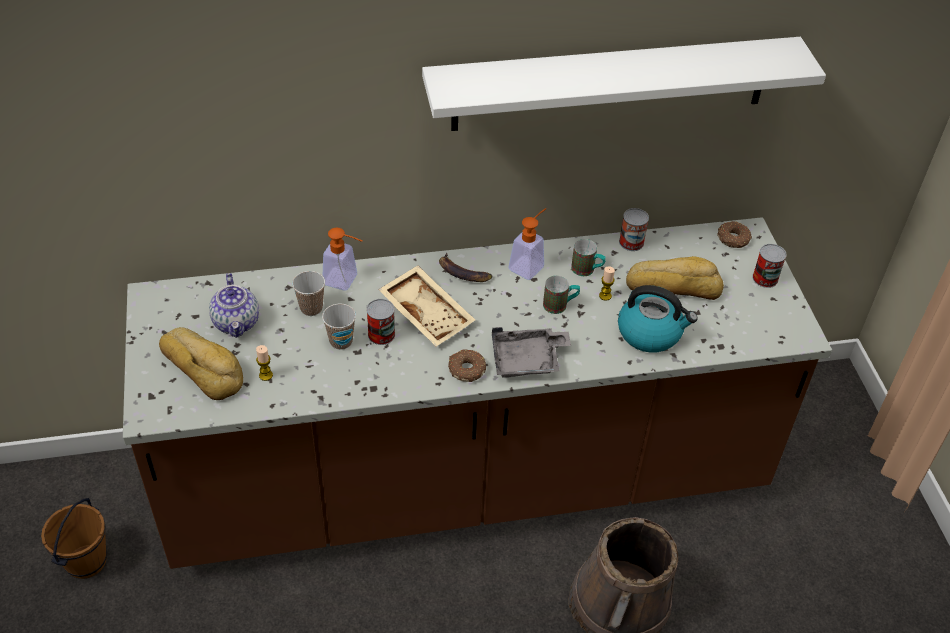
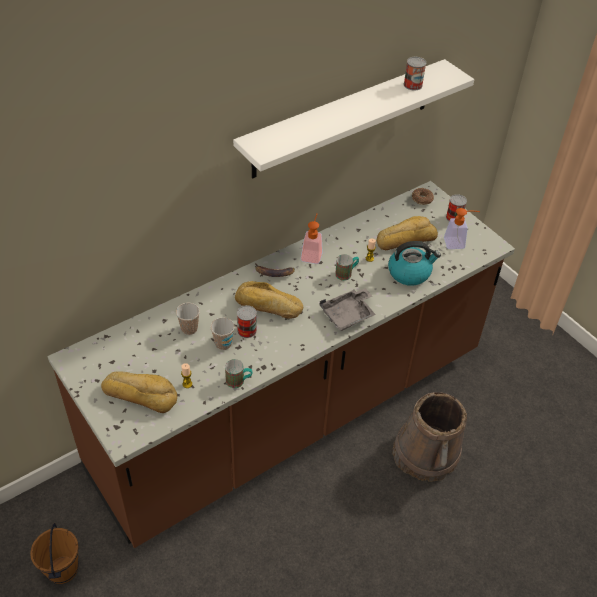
camera: 25 degrees left, 0 degrees up
(237, 322) = (144, 356): teapot -> none
(346, 281) = (201, 303): soap dispenser -> soap dispenser (458, 243)
(428, 313) = (268, 306): beige tray -> bread
(466, 369) = (314, 334): donut -> none
(587, 270) = (349, 246): mug -> mug (239, 381)
(631, 242) = (364, 220): can -> can (413, 85)

